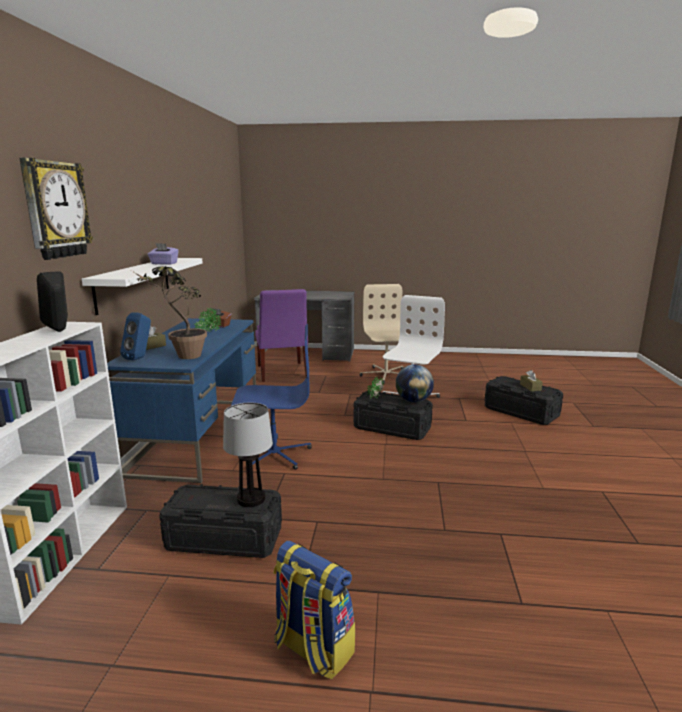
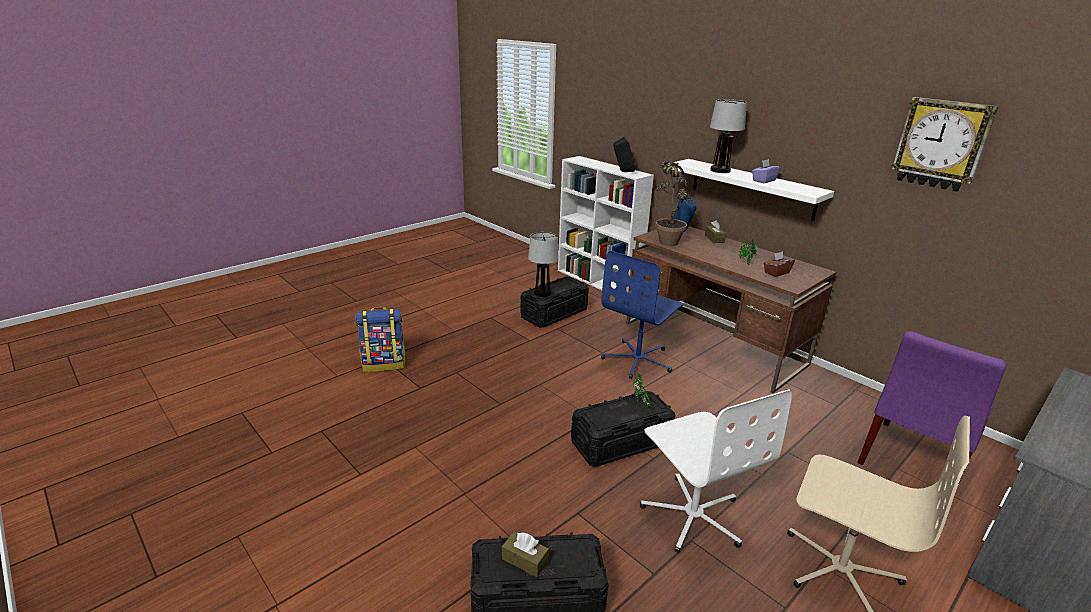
camera: 130 degrees right, 10 degrees up
(55, 210) = (681, 107): wall clock -> wall clock (941, 144)
(139, 270) = (719, 170): none -> table lamp
(198, 435) = (713, 344): blue desk -> brown desk
(282, 372) = (910, 462): purple chair -> purple chair turned 75 degrees counterclockwise
(312, 649) = (455, 307): backpack -> backpack (384, 364)
(413, 401) = (603, 419): globe -> none

